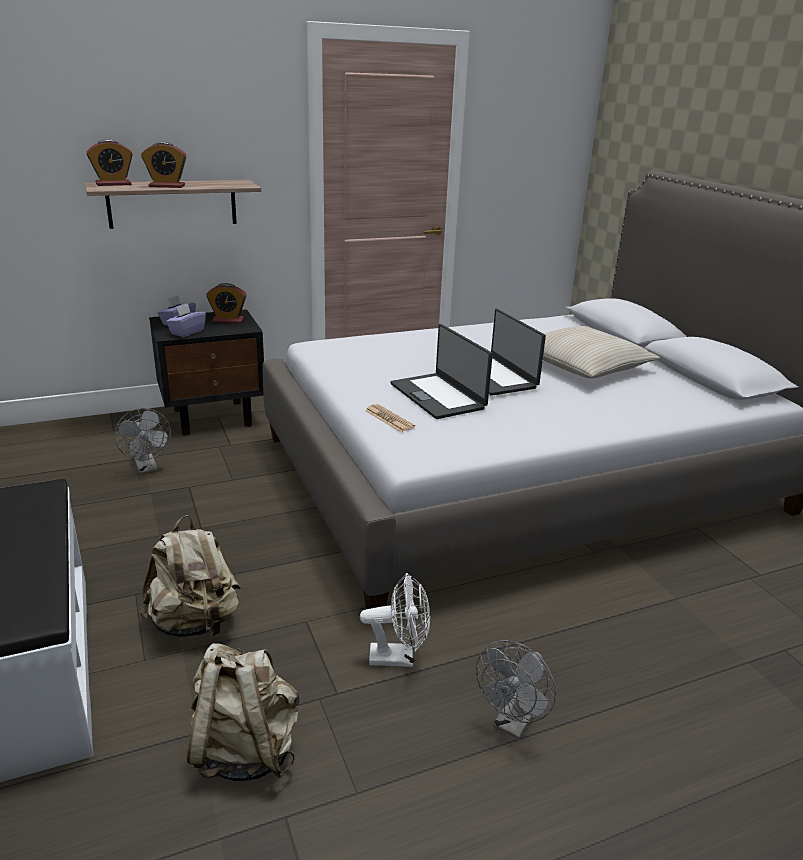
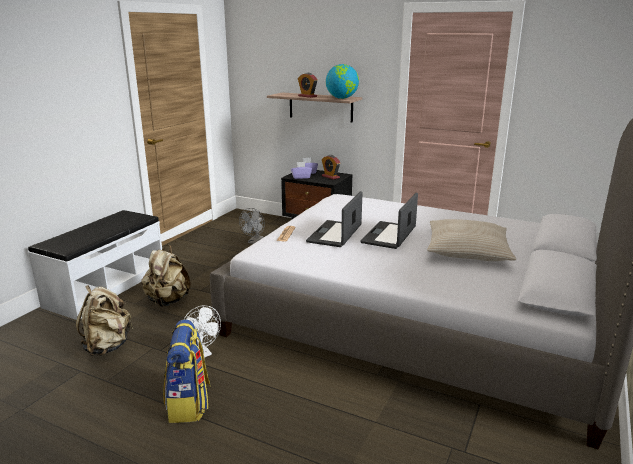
camera: 50 degrees right, 5 degrees down
(113, 184) = (289, 93): alarm clock -> none
(234, 184) = (342, 98): none -> globe
(513, 724) = (189, 404): grey fan -> backpack

